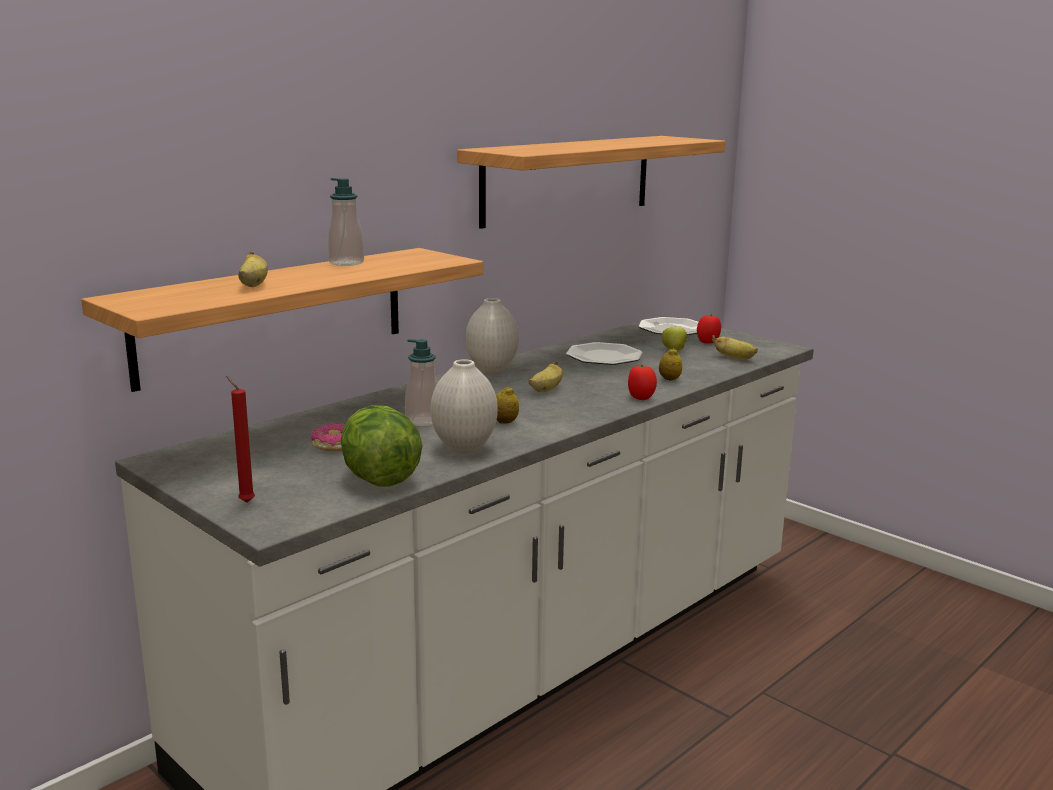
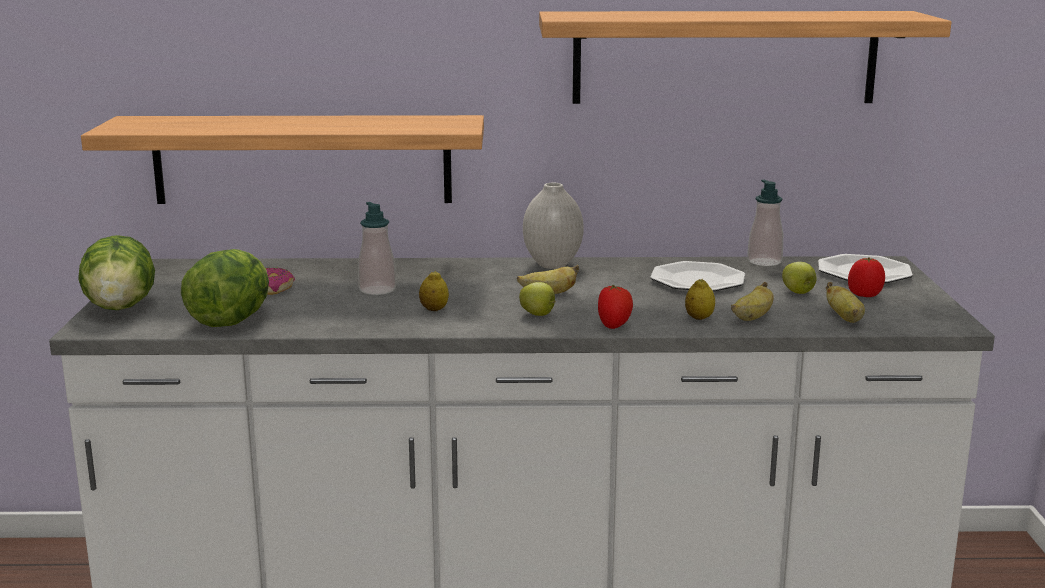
camera: 45 degrees right, 0 degrees up
(245, 502) = (120, 308): red candle -> lettuce
(253, 285) = (235, 124): banana -> banana (752, 318)
(346, 263) = (368, 118): soap dispenser -> soap dispenser (764, 261)
(465, 448) = (345, 320): white vase -> none
(579, 404) = (538, 314): none -> apple

